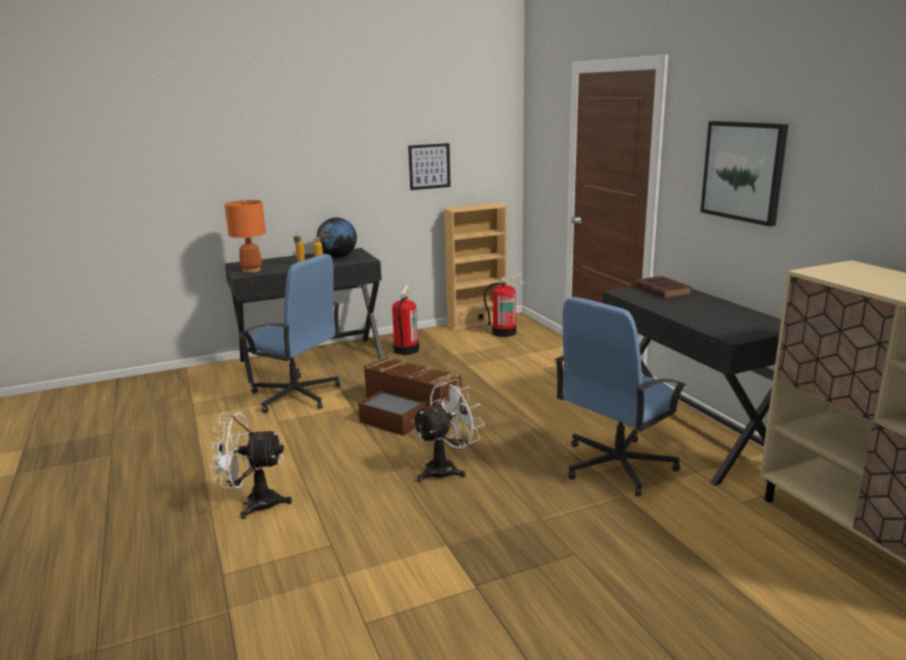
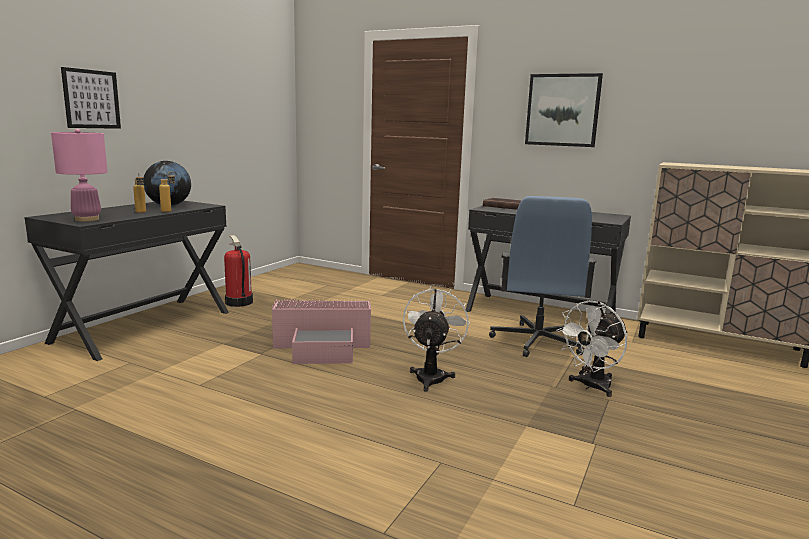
camera: 40 degrees left, 5 degrees down
(251, 270) = (87, 219): orange table lamp -> pink table lamp
(253, 504) = (302, 460): white fan -> white fan (591, 387)
(296, 395) = (181, 359): blue office chair -> none
(408, 411) = (324, 345): brown storage box -> pink storage box
(429, 166) = (229, 118): picture -> picture (91, 99)
(477, 323) = (273, 274): beige bookcase -> none
(504, 332) = (308, 277): fire extinguisher -> none

